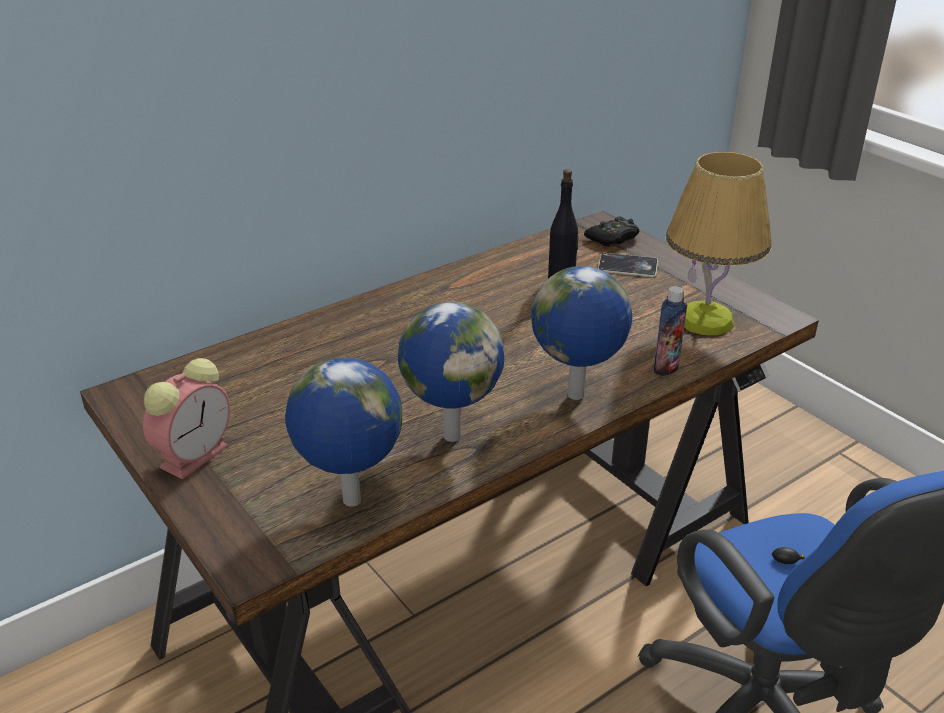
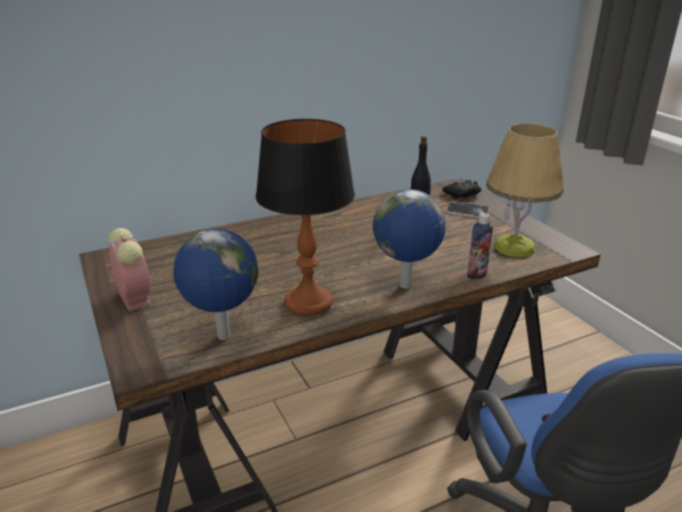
camera: 10 degrees right, 5 degrees down
(196, 454) = (133, 297): alarm clock -> alarm clock turned 75 degrees counterclockwise
(451, 435) = (308, 302): globe -> table lamp

